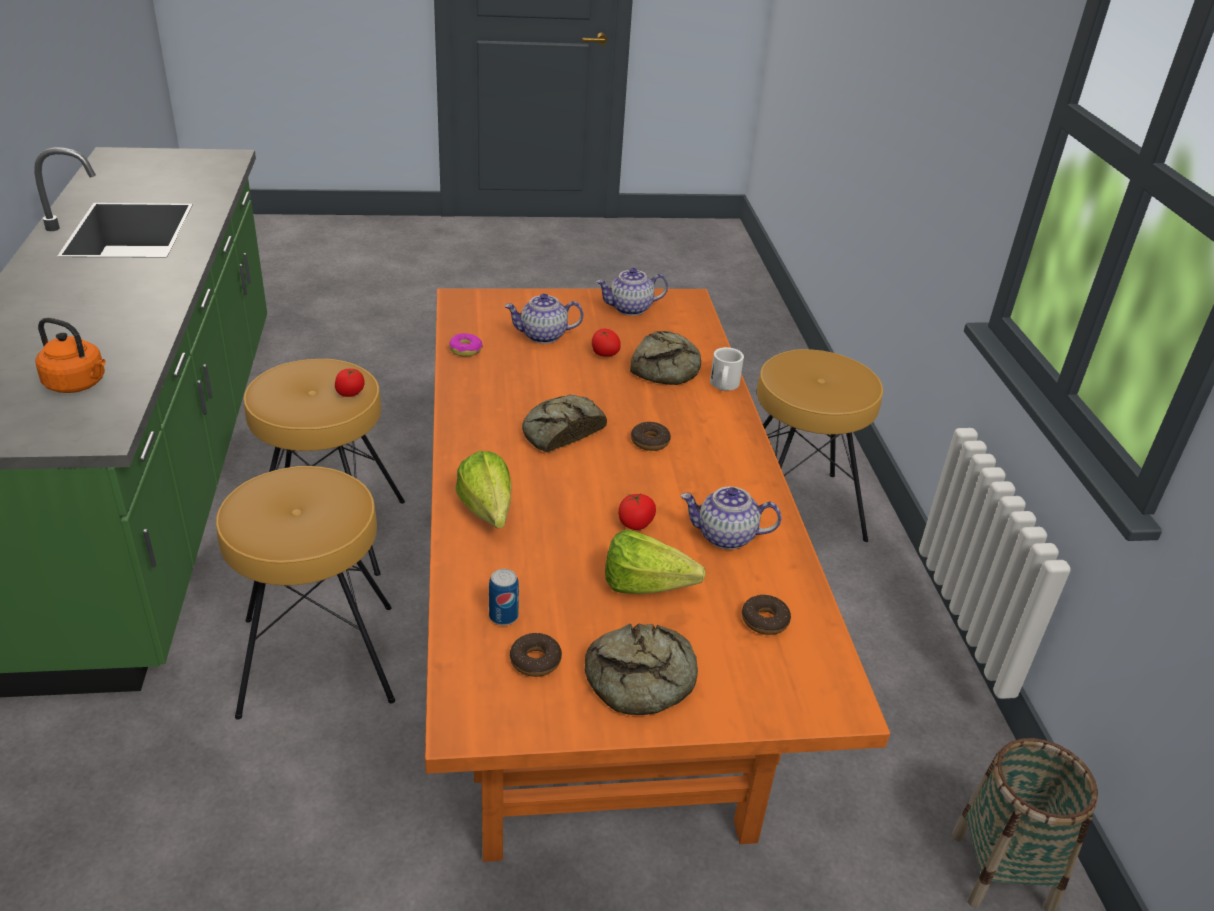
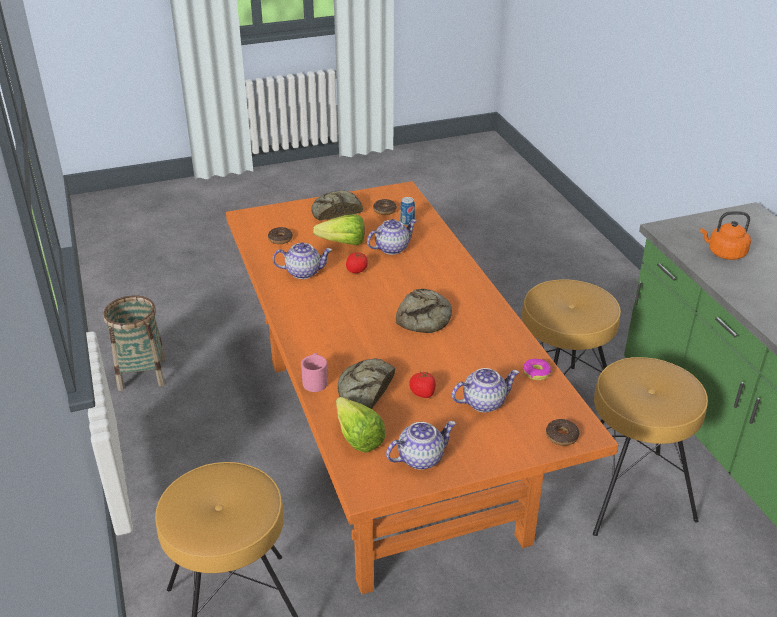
camera: 170 degrees right, 0 degrees up
(350, 393) = (619, 388): tomato -> none
(487, 516) = (441, 260): lettuce -> lettuce (356, 434)
(559, 558) = (392, 248): none -> teapot
(650, 441) = (362, 321): donut -> donut (561, 436)
(724, 386) = (315, 380): white mug -> pink mug

